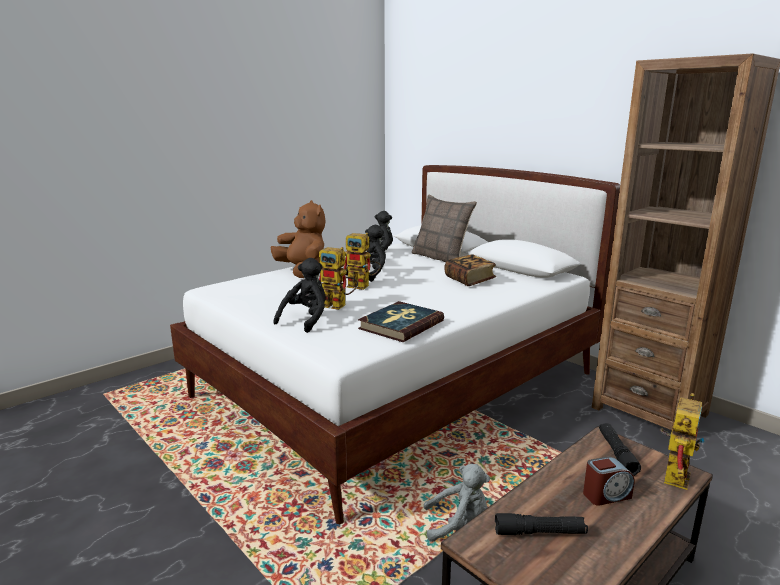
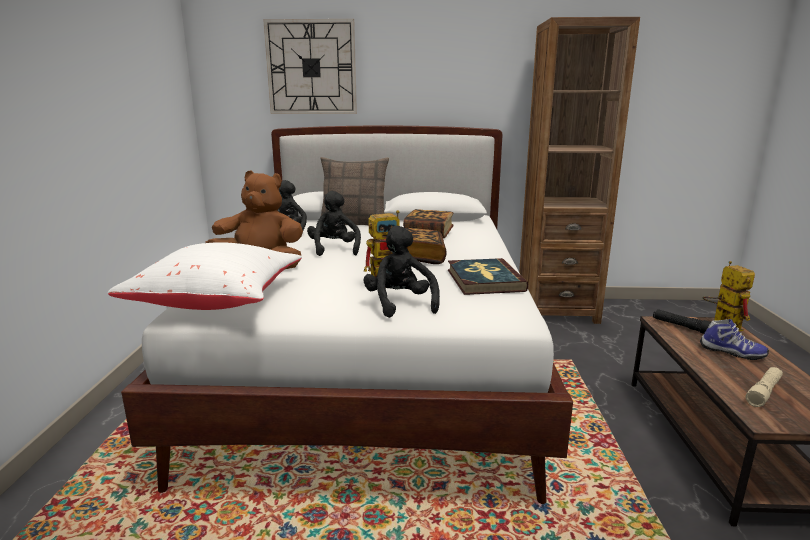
camera: 45 degrees left, 0 degrees up
(235, 286) = (219, 300): none -> white pillow
(363, 286) = (362, 261): toy robot -> none
(408, 296) = (422, 258): none -> book
(458, 524) = (604, 444): grey plush toy -> none
(461, 112) = (311, 67): none -> wall clock
(539, 532) = (764, 392): black flashlight -> beige flashlight
(606, 495) = (732, 353): alarm clock -> shoe

